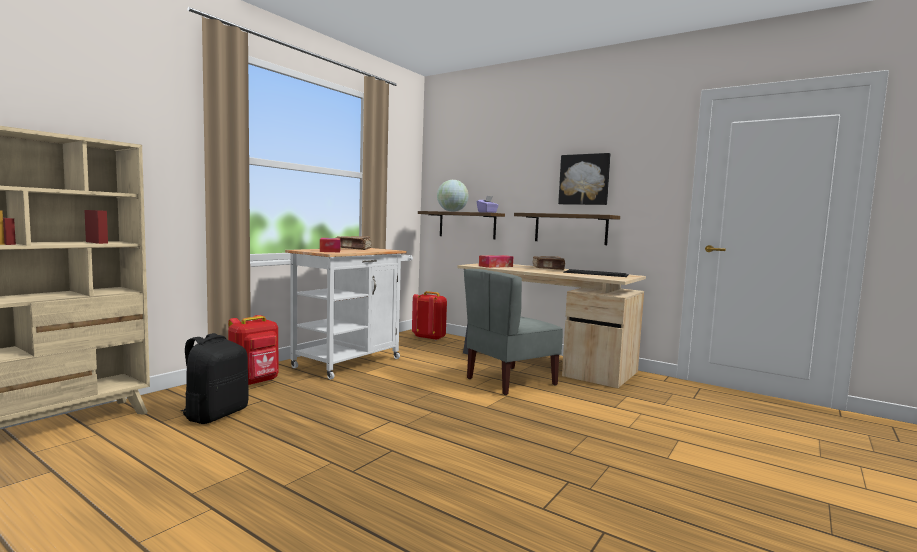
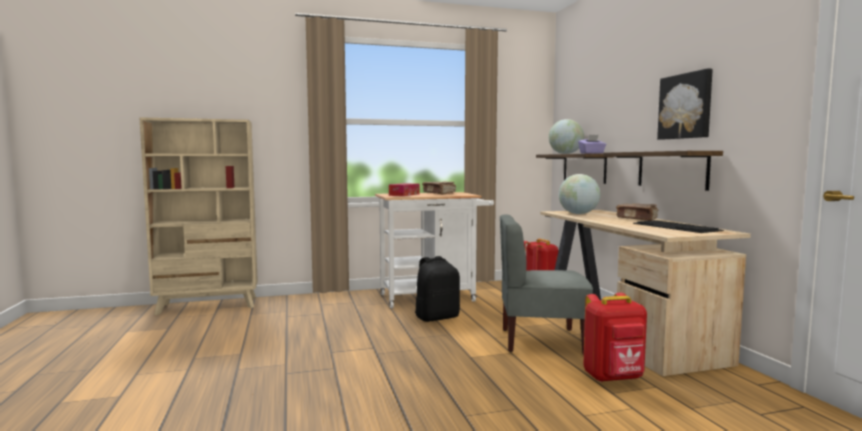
camera: 40 degrees right, 0 degrees up
(216, 414) = (282, 316): black backpack -> black backpack (437, 317)
(255, 382) = (339, 300): red backpack -> red backpack (614, 378)
(495, 266) = (578, 214): tissue box -> globe

